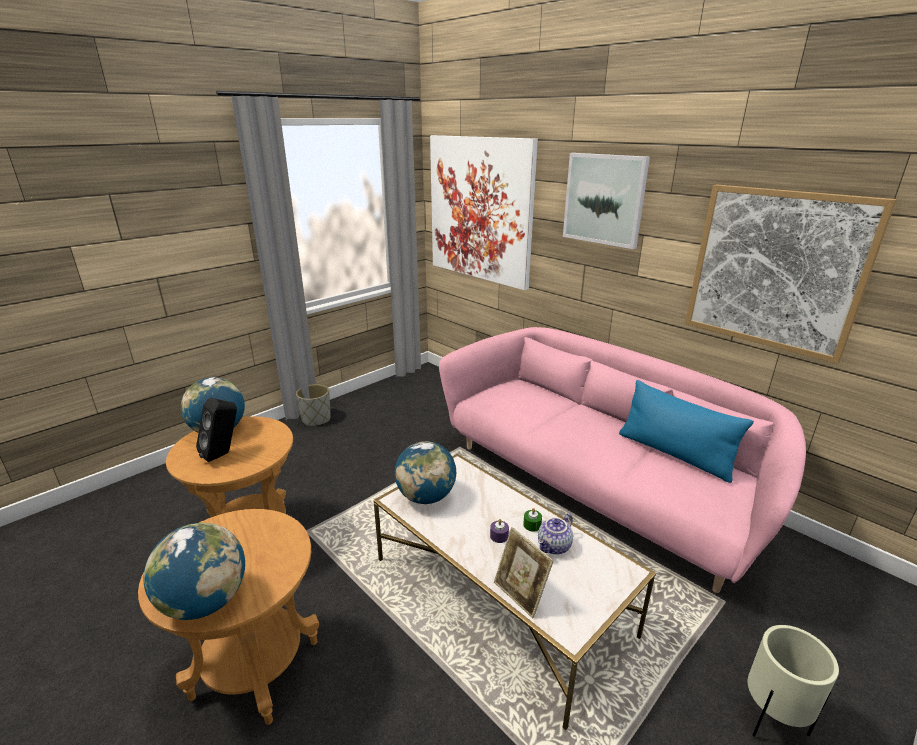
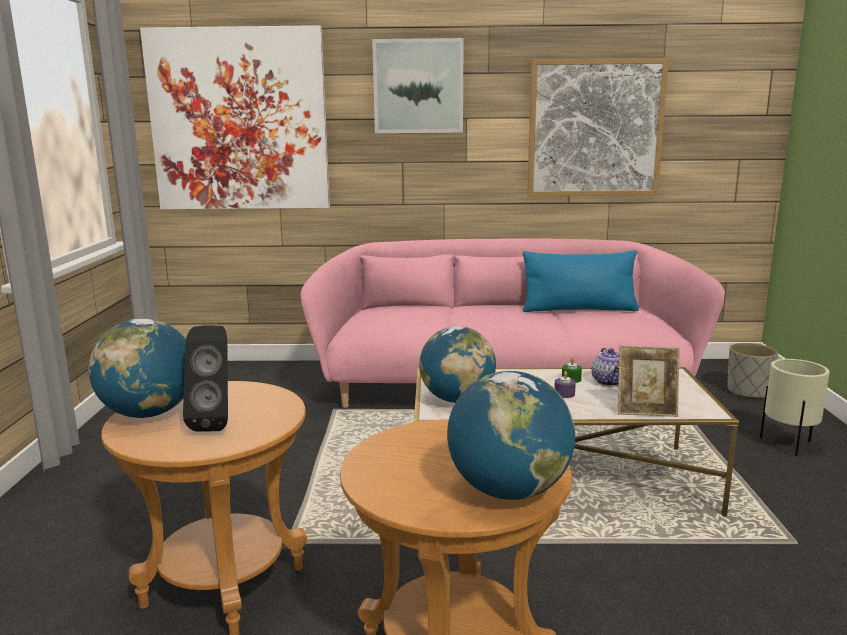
camera: 45 degrees left, 10 degrees down
(316, 420) = (90, 457): grey planter -> grey planter (748, 392)

